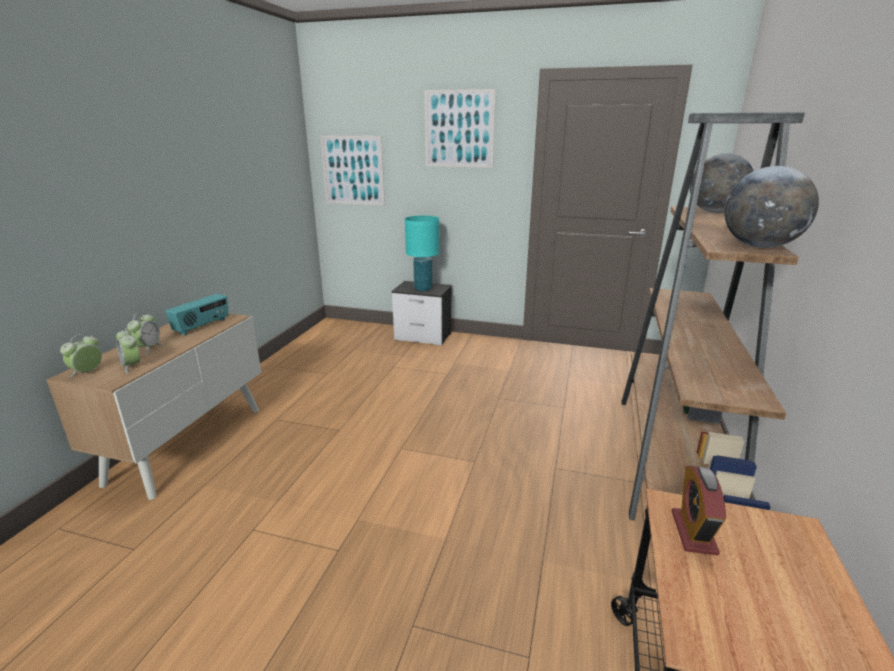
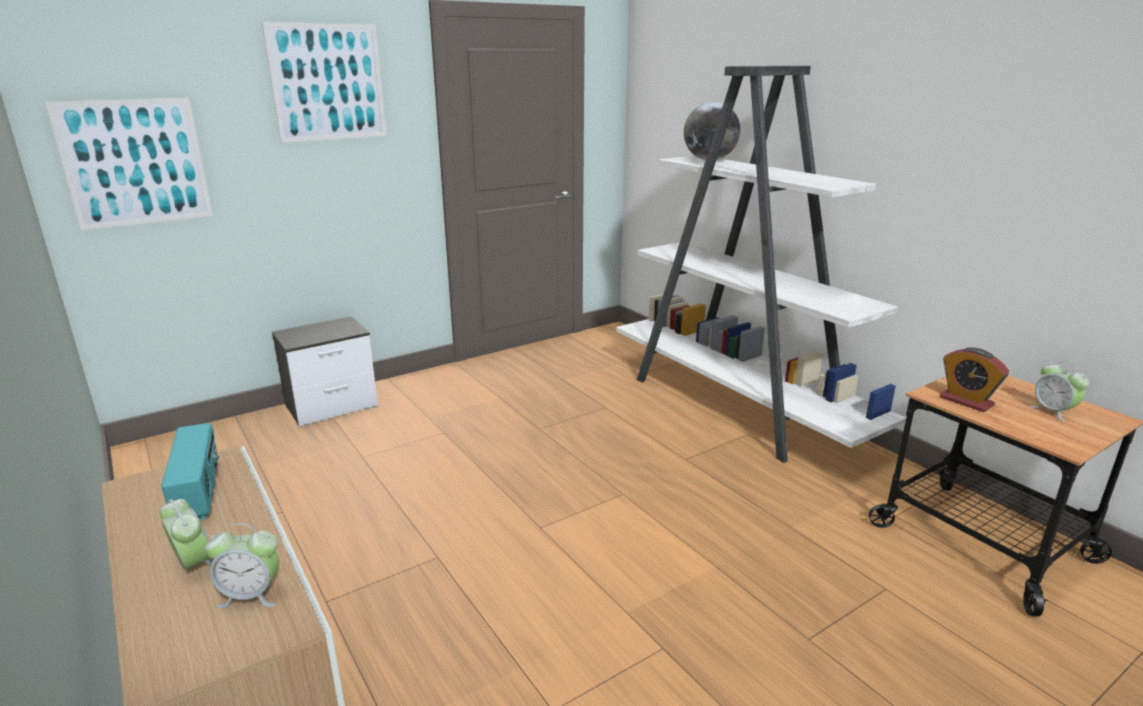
camera: 50 degrees left, 0 degrees up
(87, 372) = (189, 653): alarm clock -> alarm clock (1052, 412)
(423, 289) = (327, 333): turquoise table lamp -> none
(672, 460) = (737, 406): brown bookcase -> white bookcase
(759, 246) = (838, 181): globe -> none

